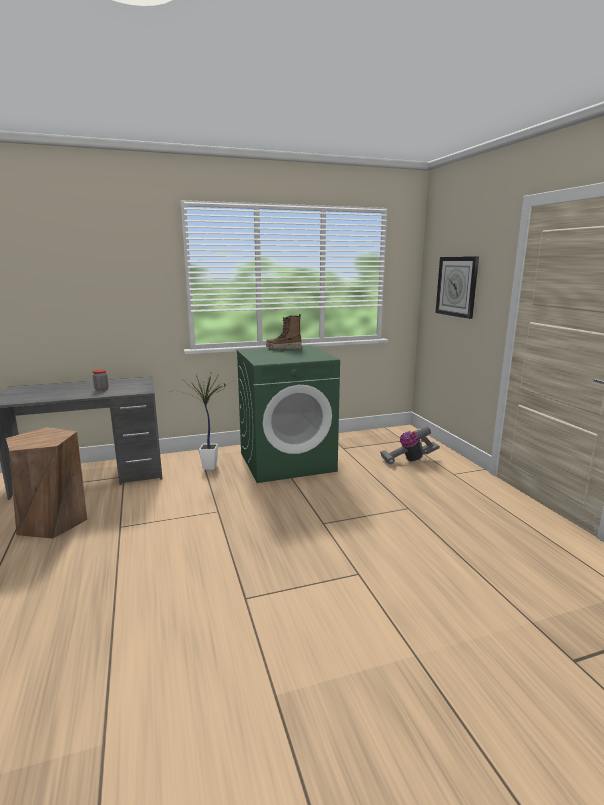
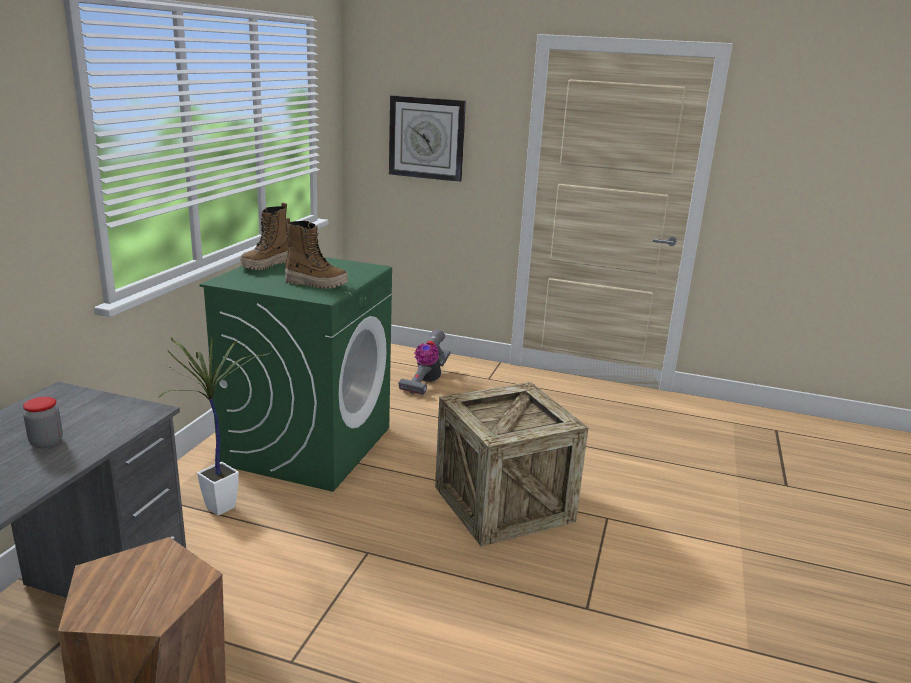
camera: 55 degrees left, 5 degrees up
(277, 357) = (316, 284): none -> boot
(316, 531) = (503, 504): none -> crate

